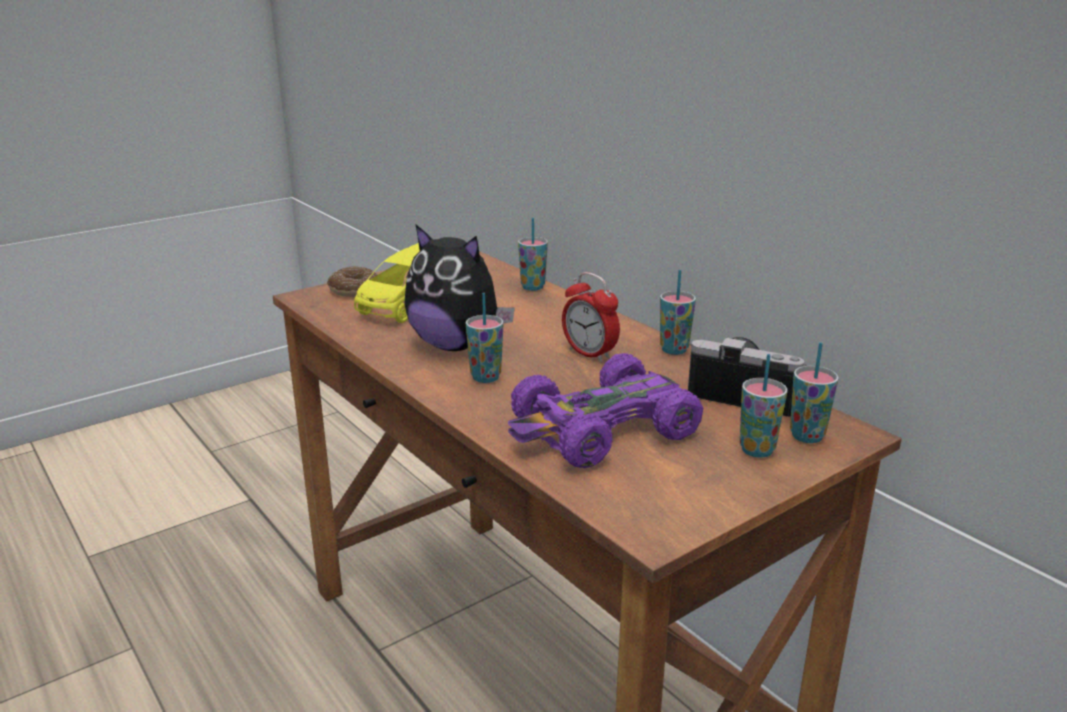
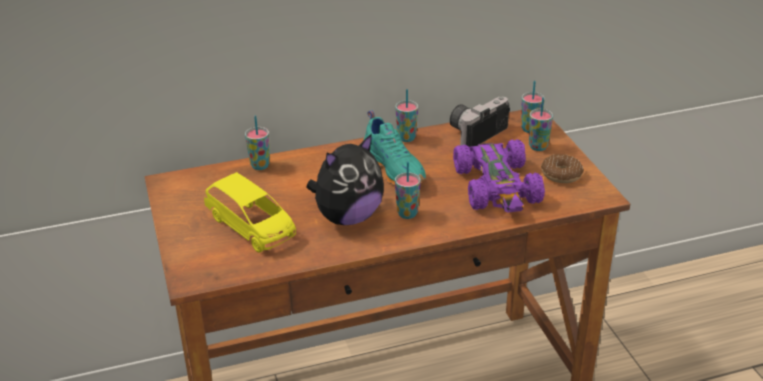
camera: 70 degrees left, 10 degrees up
(354, 290) = (197, 251): donut -> donut (561, 174)
(589, 354) = (395, 168): alarm clock -> turquoise shoe

